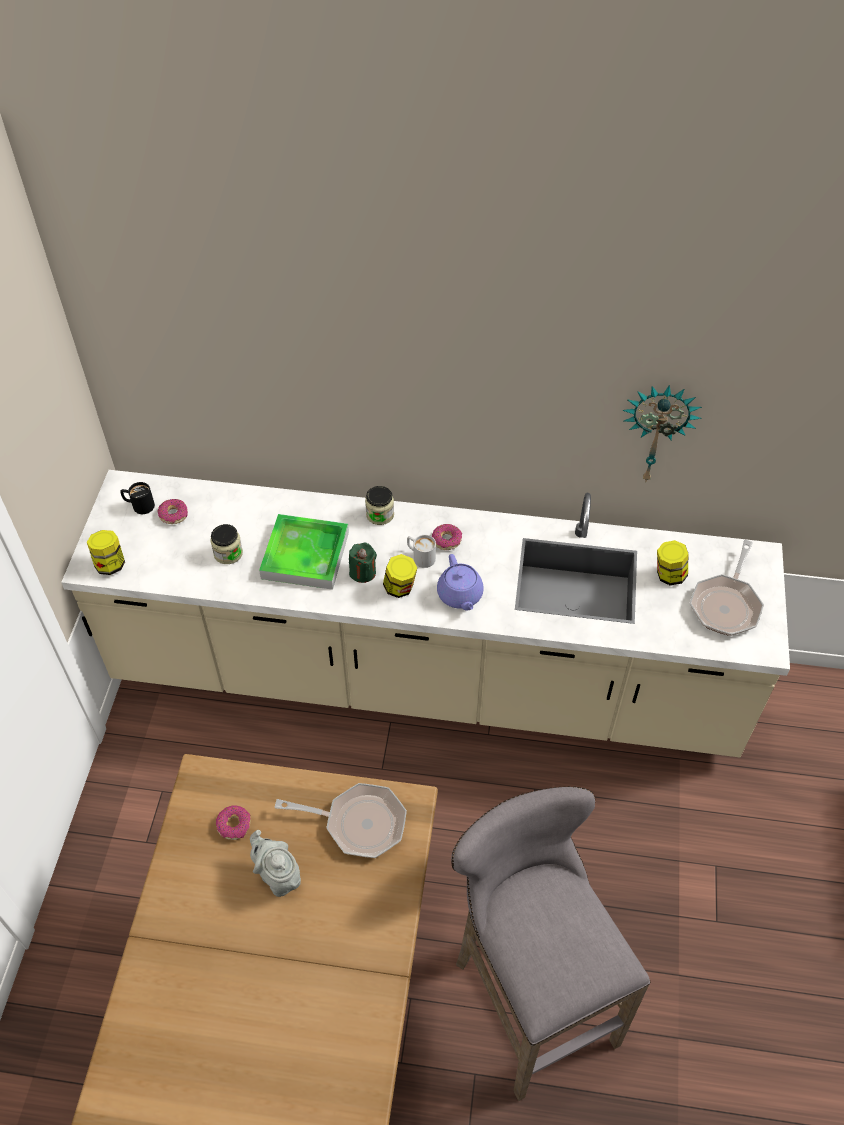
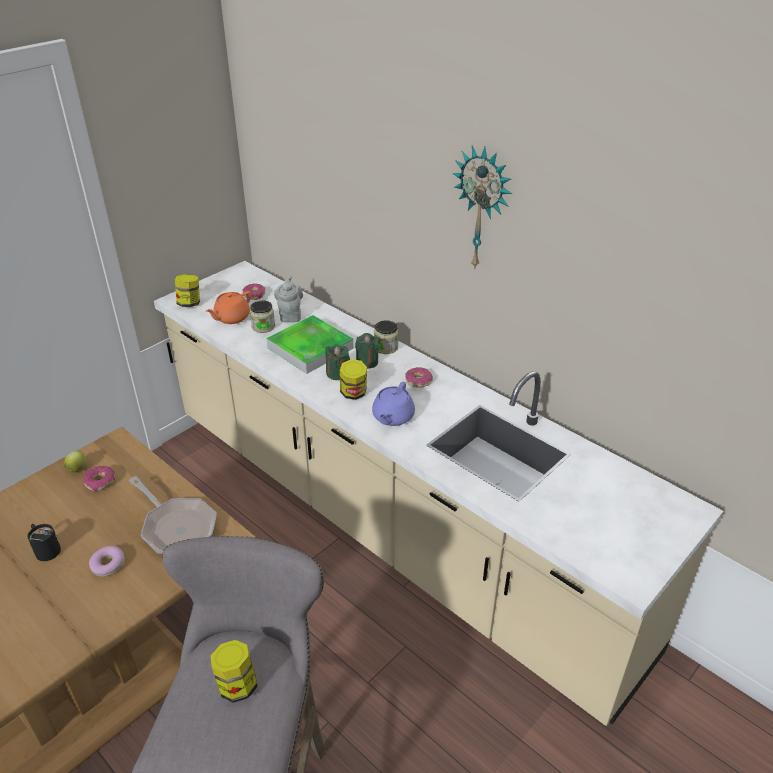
camera: 35 degrees right, 15 degrees down
(139, 505) = (240, 283): black mug -> black mug (45, 548)
(180, 559) = (231, 318): none -> orange teapot
(193, 826) = (77, 468): none -> apple
(278, 876) = (90, 528): grey teapot -> grey teapot (290, 315)
(335, 897) = (108, 565): none -> donut
(378, 543) = (367, 362): none -> green candle
(420, 556) = (388, 382): white mug -> none
(656, 431) = (612, 328): wall clock -> wall clock (482, 209)
(669, 575) = (584, 483): jar -> jar (237, 685)
(726, 604) = (621, 529): frying pan -> none

